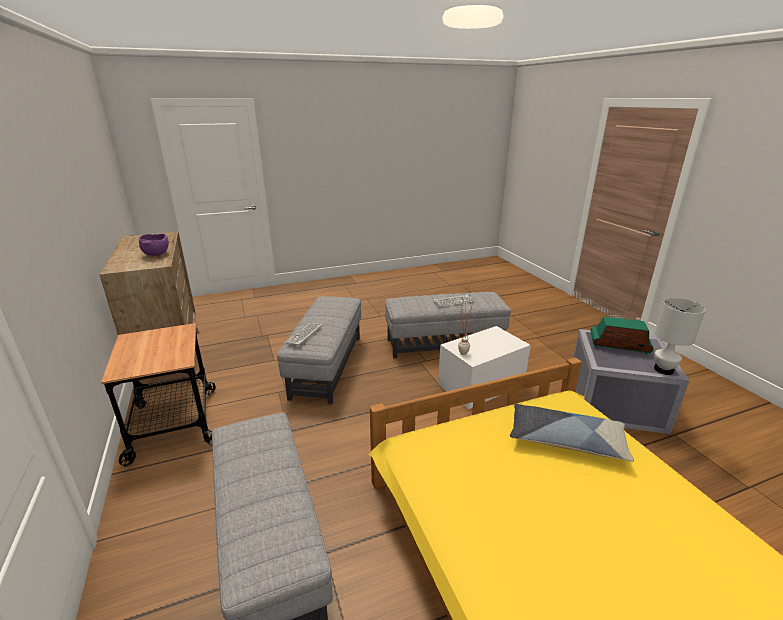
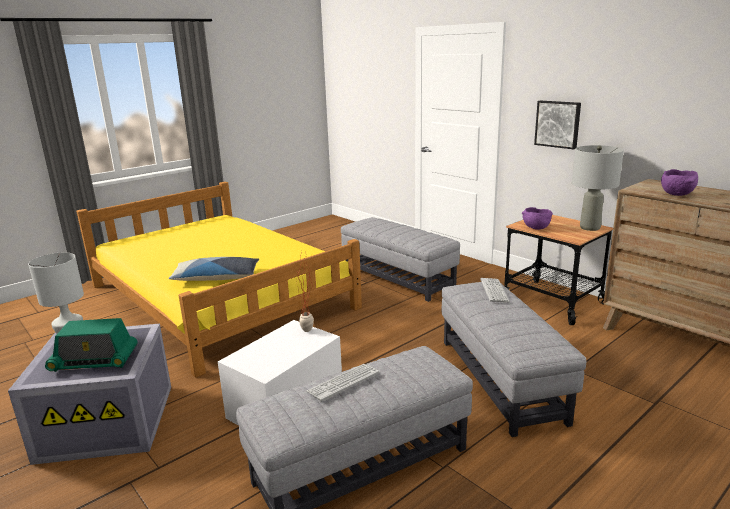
camera: 160 degrees right, 5 degrees down
(42, 266) = (558, 124): none -> picture
(135, 339) = (589, 227): none -> grey table lamp
(179, 352) = (535, 228): none -> purple bowl

